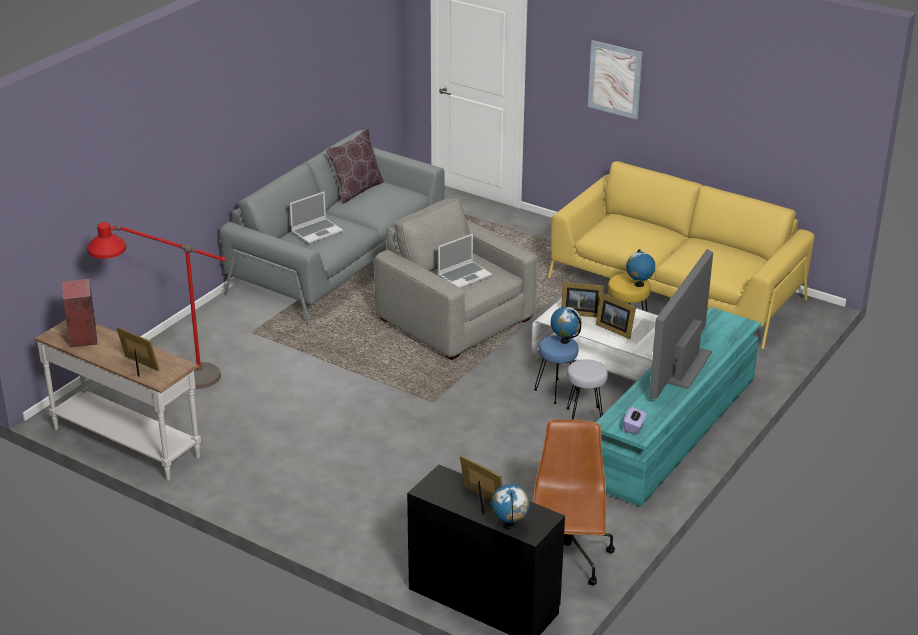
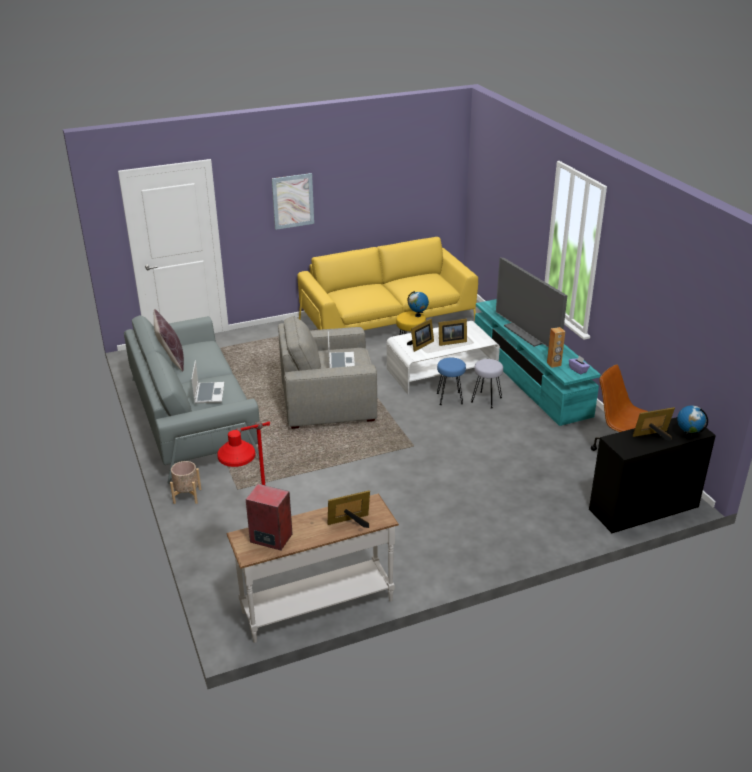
camera: 55 degrees left, 0 degrees up
(215, 312) = (187, 496): none -> beige planter
(565, 341) = (451, 360): globe -> none
(626, 406) = (554, 364): none -> brown speaker

